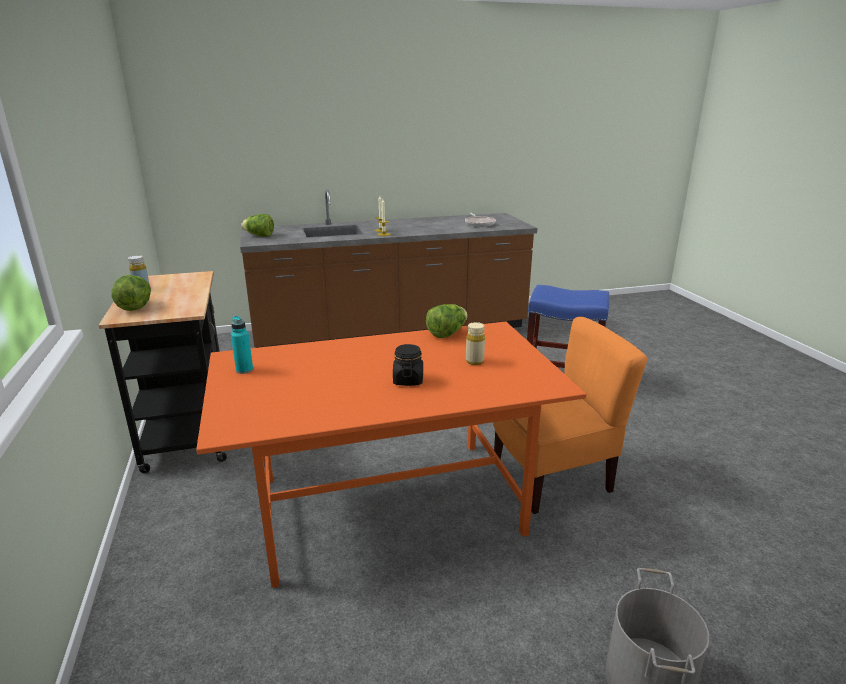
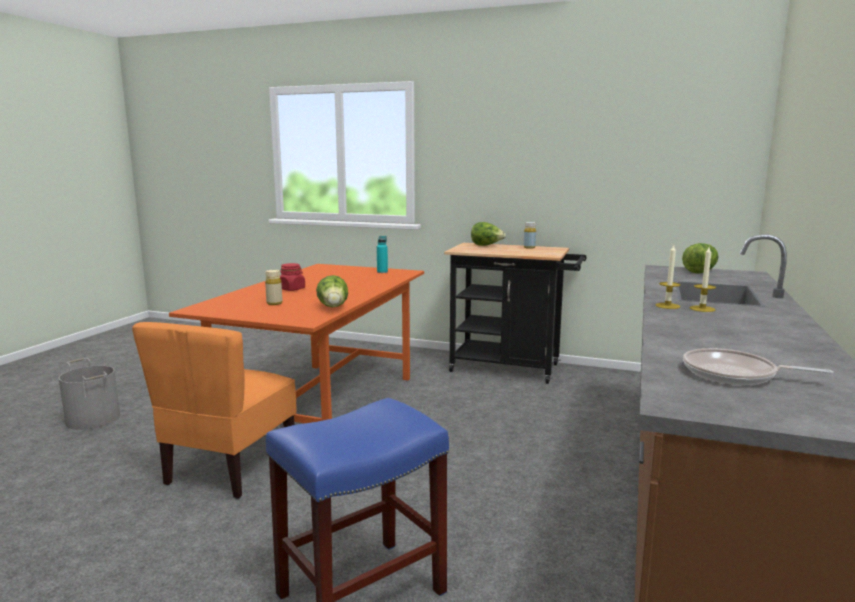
camera: 125 degrees right, 10 degrees down
(408, 380) = (292, 289): black jar -> red jar

